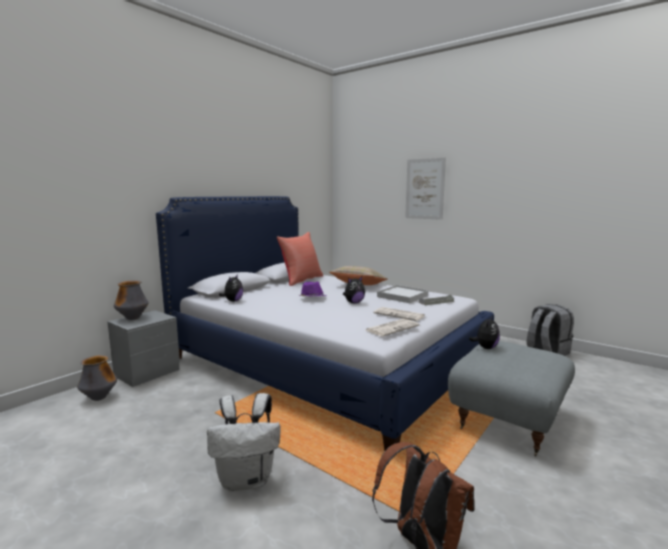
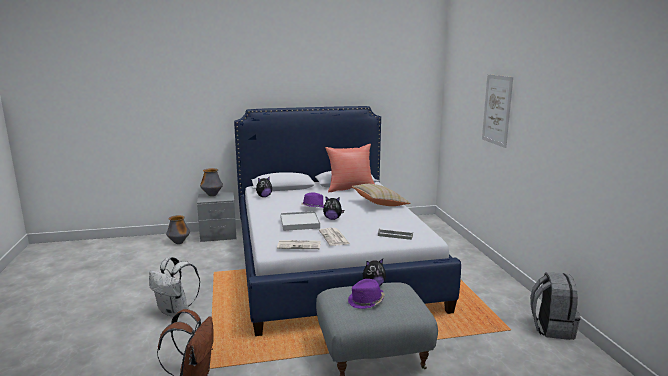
camera: 40 degrees right, 5 degrees up
(402, 296) = (385, 223): white tray -> white tray (300, 223)
(516, 360) = (366, 301): none -> purple hat

